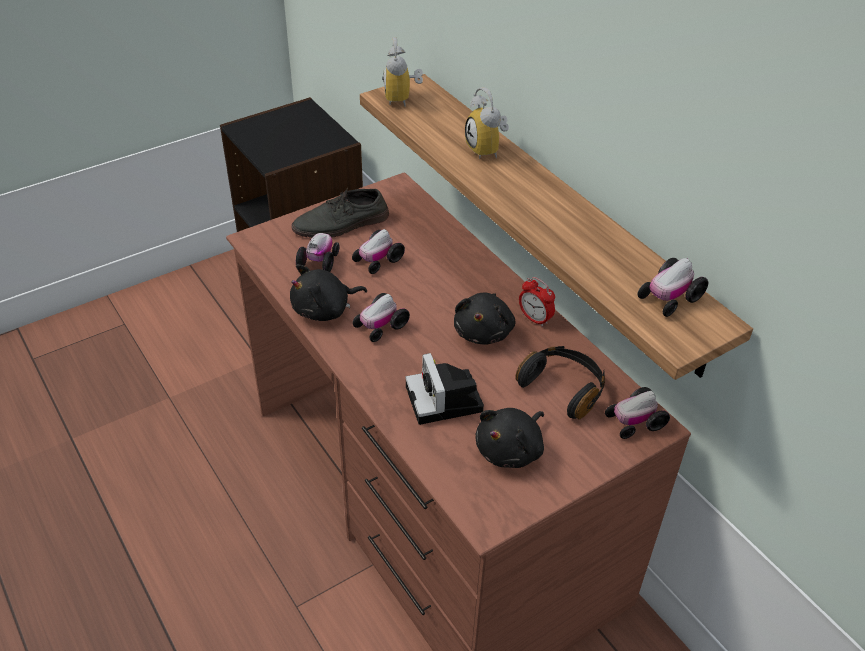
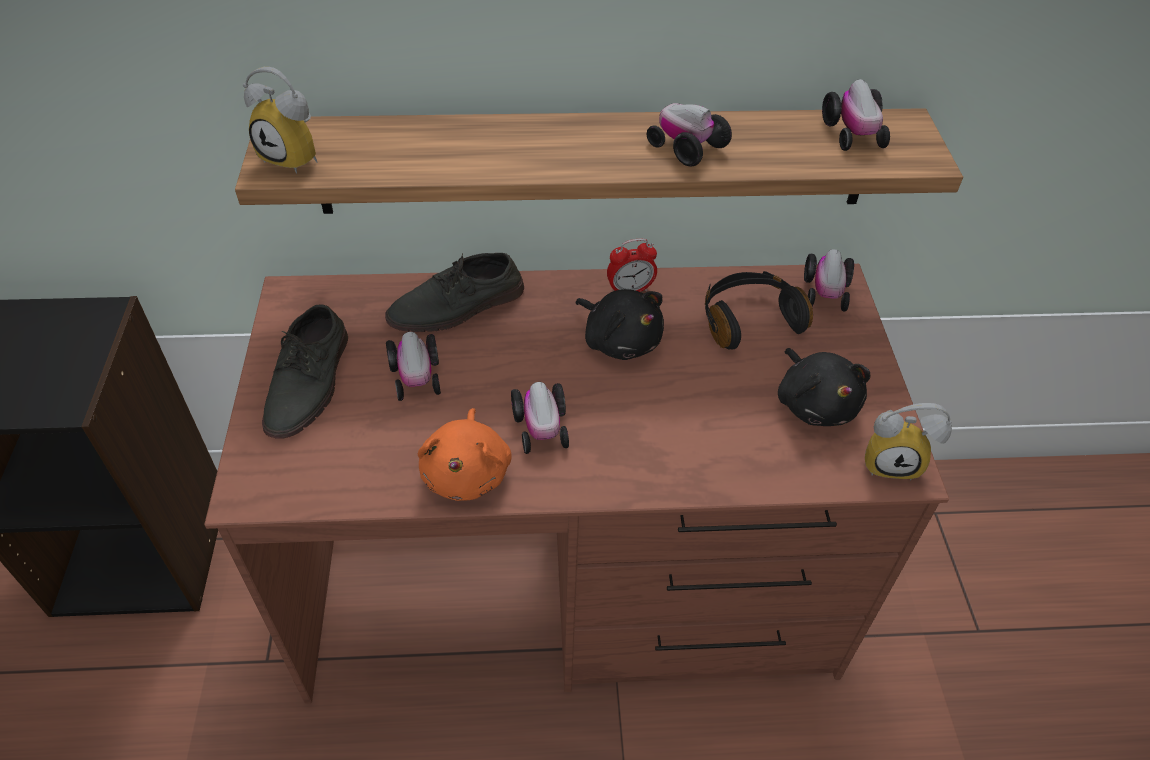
camera: 60 degrees left, 5 degrees up
(319, 261) = (366, 437): toy car -> toy car (686, 148)
(324, 310) = (467, 472): black plush toy -> orange plush toy
(446, 401) = (710, 424): camera -> none
(447, 251) = (457, 306): none -> grey shoe
(488, 150) = (487, 137): alarm clock -> alarm clock (892, 460)

